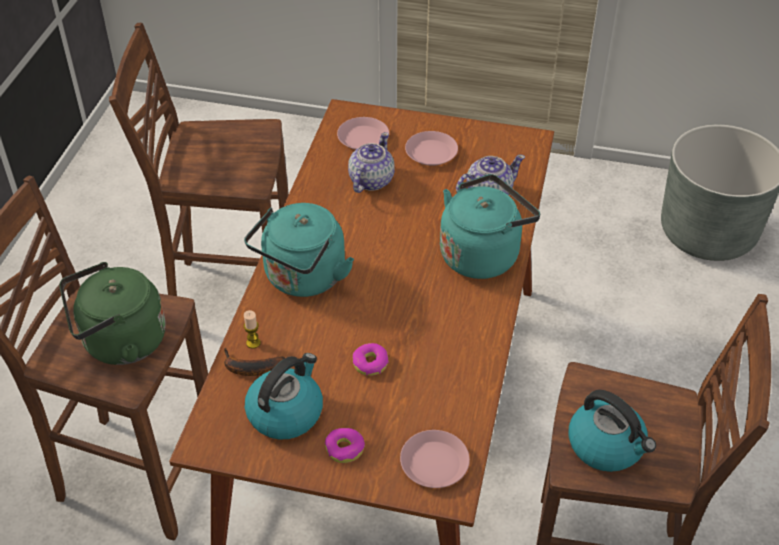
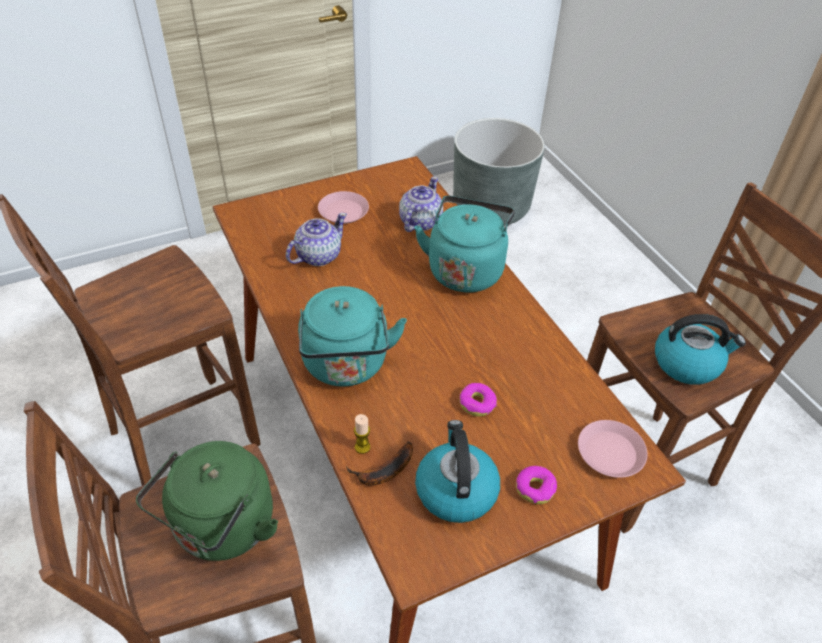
camera: 40 degrees left, 0 degrees up
(363, 138) = (274, 225): pink plate -> none
(370, 181) = (317, 256): teapot -> teapot turned 60 degrees clockwise

